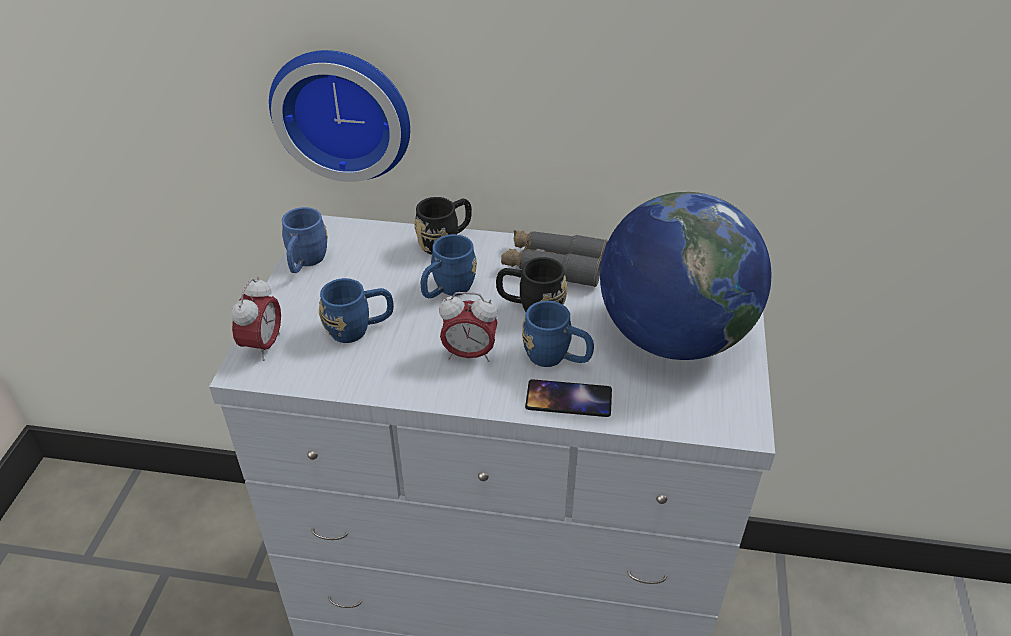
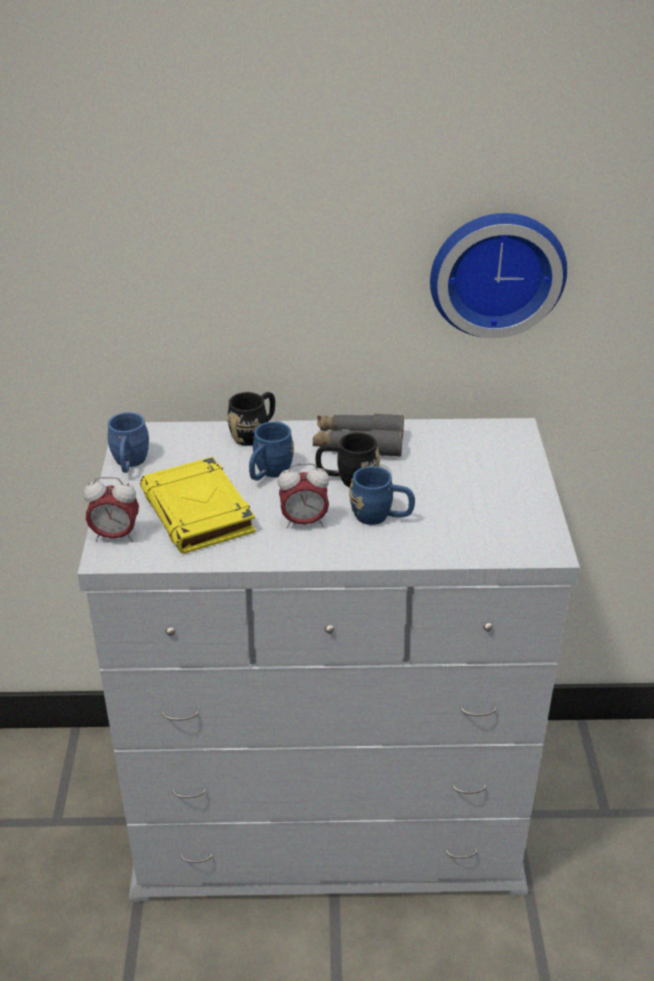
camera: 10 degrees left, 5 degrees down
(263, 346) = (115, 536): alarm clock -> alarm clock turned 90 degrees clockwise
(343, 112) = (151, 323): wall clock -> wall clock (496, 271)
(359, 329) = (199, 513): blue mug -> yellow book
(568, 399) = (400, 547): phone -> none
(673, 337) = (476, 489): globe -> none

